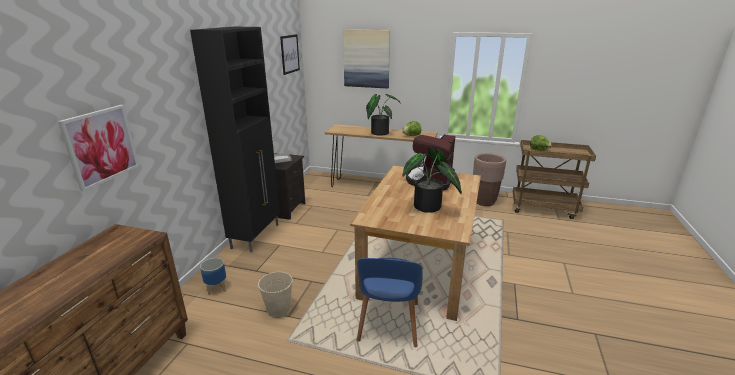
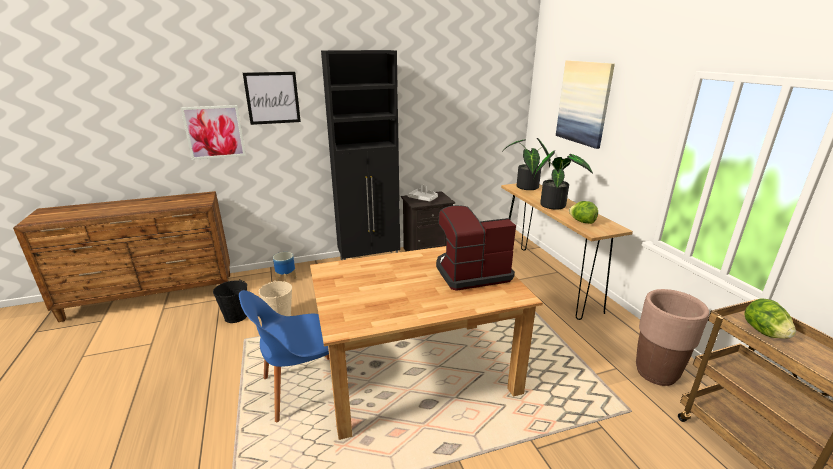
camera: 55 degrees right, 0 degrees up
(239, 338) = (235, 316): none -> black bucket
(290, 54) = (499, 87): picture -> picture (272, 98)
(428, 208) = (388, 293): potted plant -> potted plant (526, 187)

